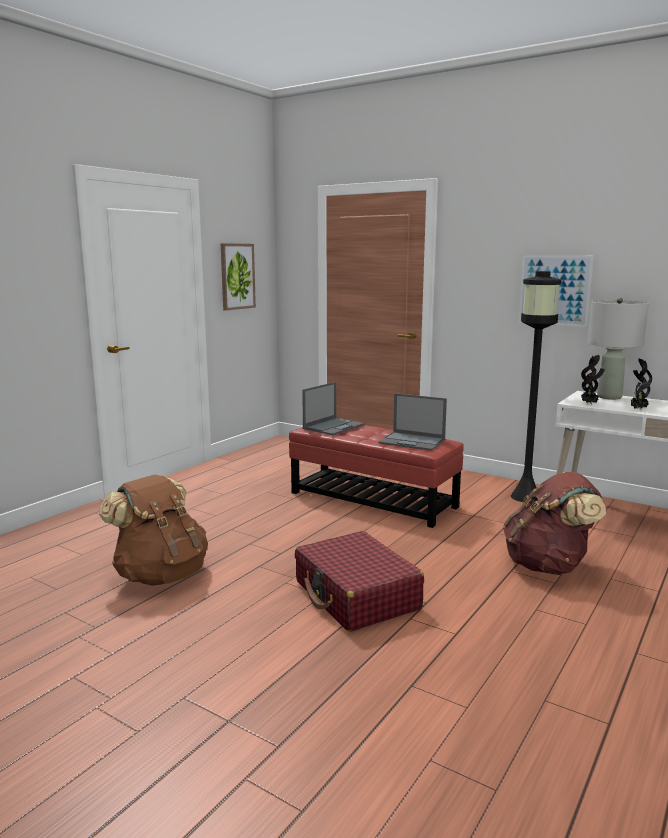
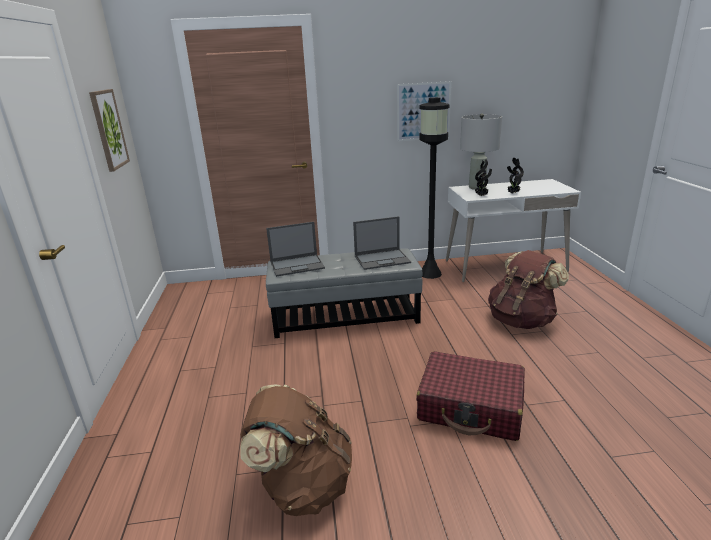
camera: 40 degrees left, 10 degrees up
(334, 426) = (298, 265): laptop -> laptop turned 75 degrees clockwise
(373, 499) = (345, 316): red ottoman -> grey ottoman

